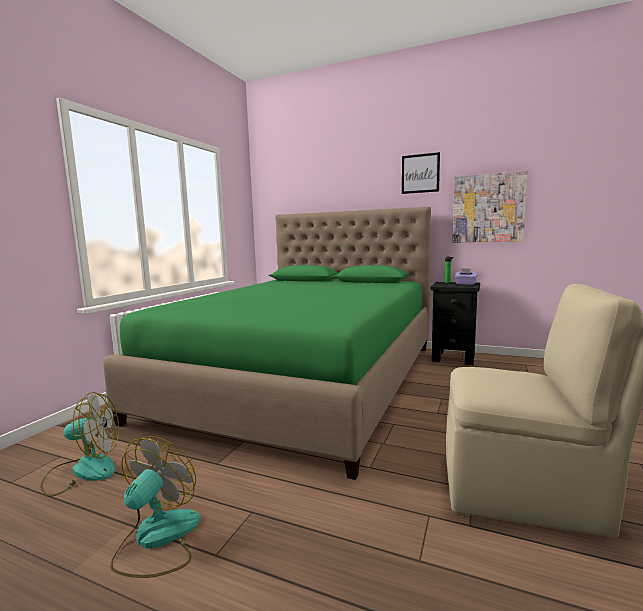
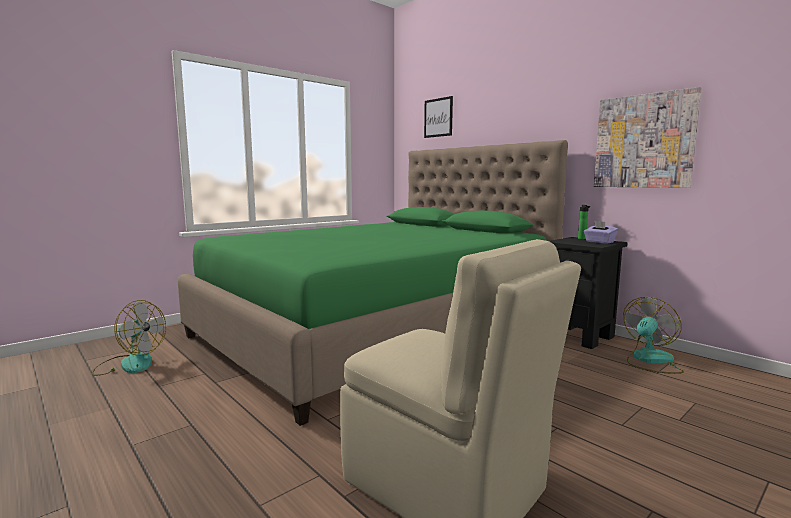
camera: 25 degrees right, 0 degrees up
(157, 539) = (112, 422): fan -> fan (650, 360)
(420, 173) = (561, 98): picture -> picture (438, 117)

